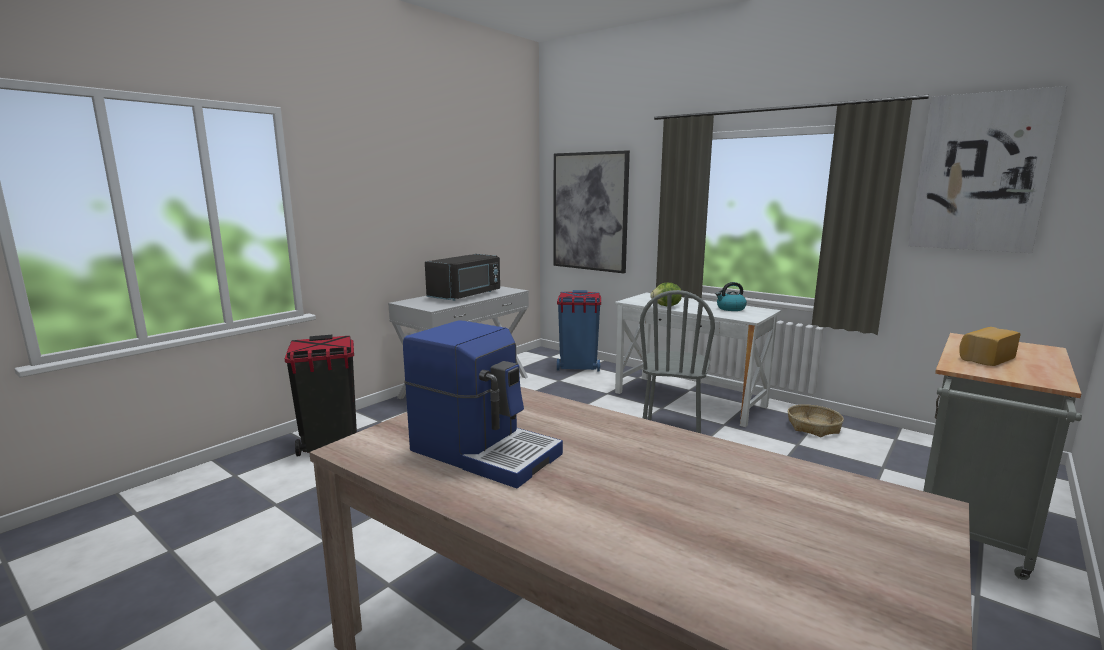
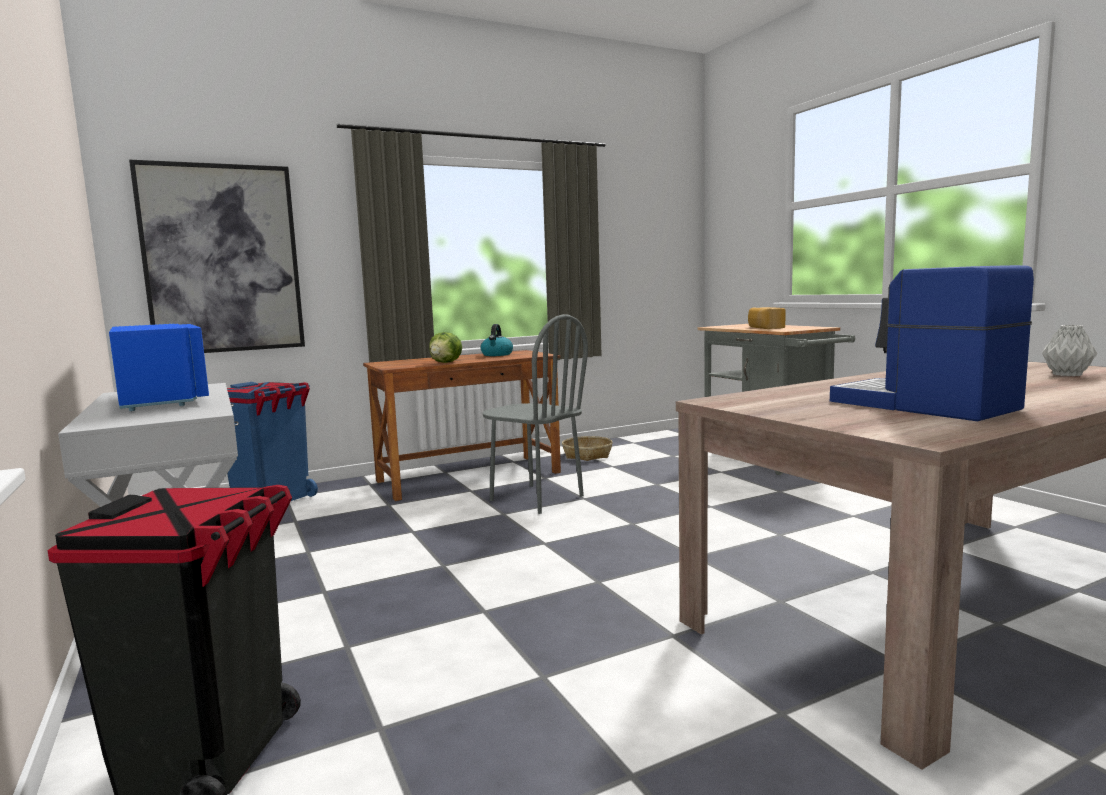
camera: 65 degrees left, 5 degrees down
(466, 295) = (164, 400): black microwave -> blue microwave
(485, 451) = (922, 406): coffee machine -> coffee machine turned 90 degrees counterclockwise
(689, 399) = (468, 477): white desk -> brown desk
(788, 552) = (1068, 375): none -> grey vase
(980, 173) = (634, 212): picture -> none

